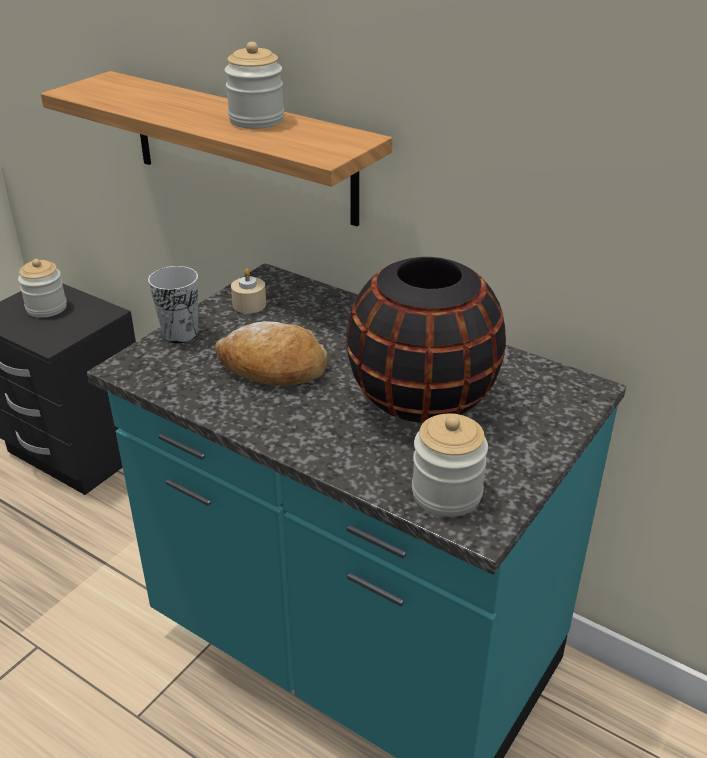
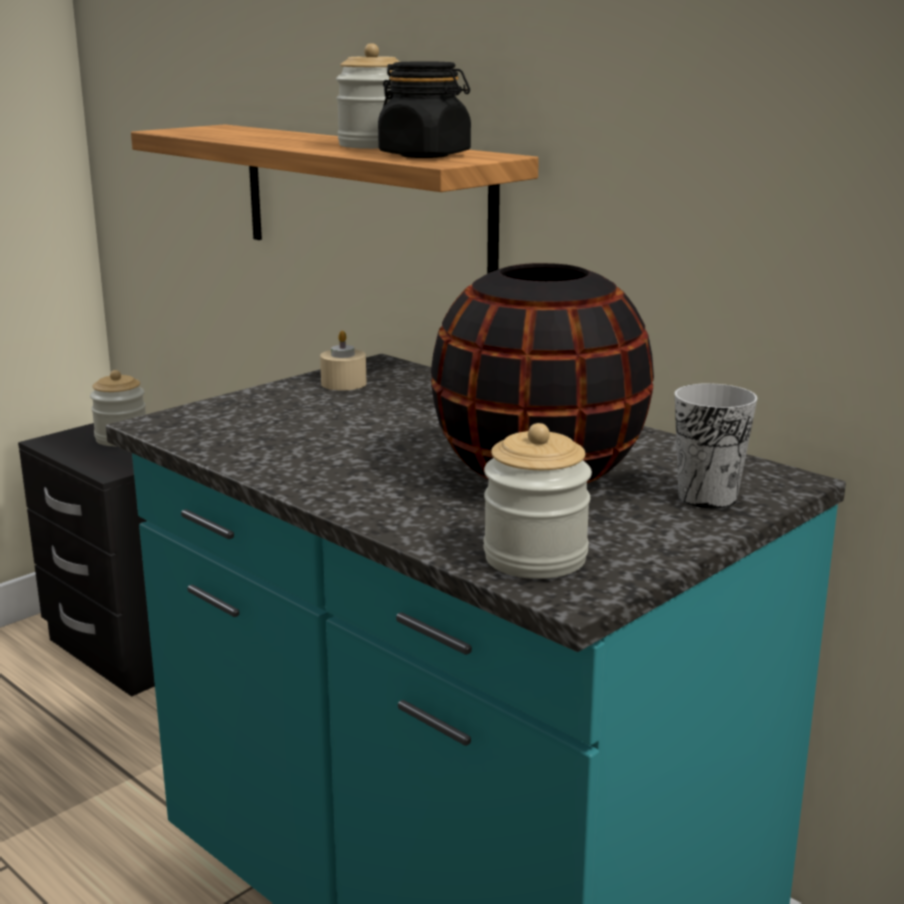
camera: 10 degrees right, 15 degrees down
(180, 334) = (241, 401): cup -> cup (707, 497)
(273, 368) = (346, 435): bread -> none
(307, 142) = (425, 155): none -> black jar

